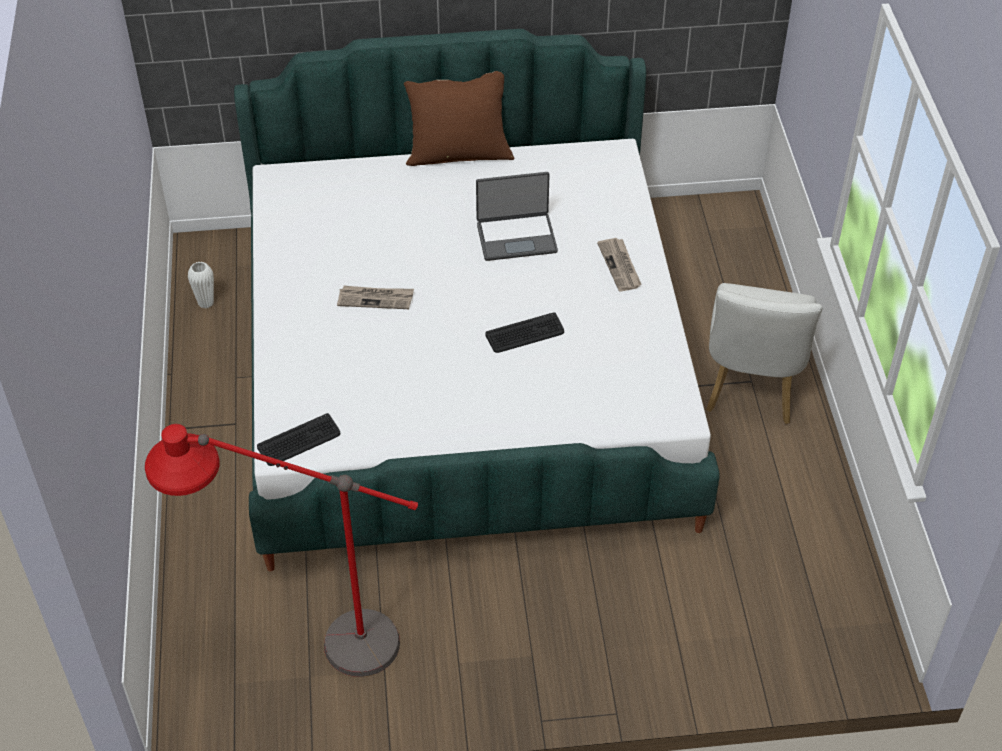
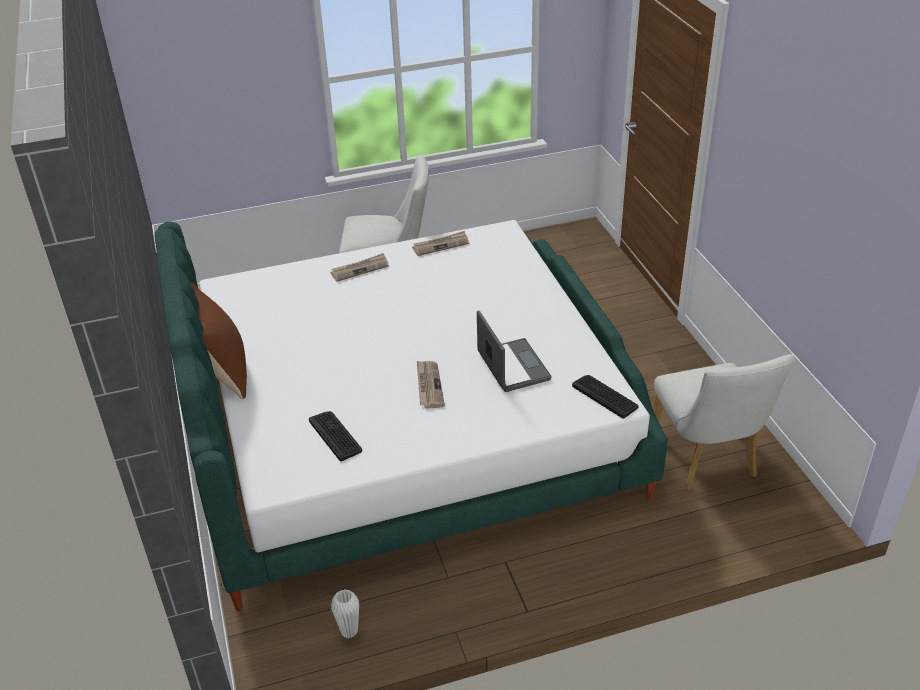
camera: 100 degrees left, 10 degrees down
(307, 646) = (707, 460): red floor lamp -> white chair
(516, 237) = (334, 322): laptop -> laptop (512, 366)
(525, 334) = (446, 302): keyboard -> keyboard (335, 435)
(657, 346) = (441, 245): none -> newspaper

